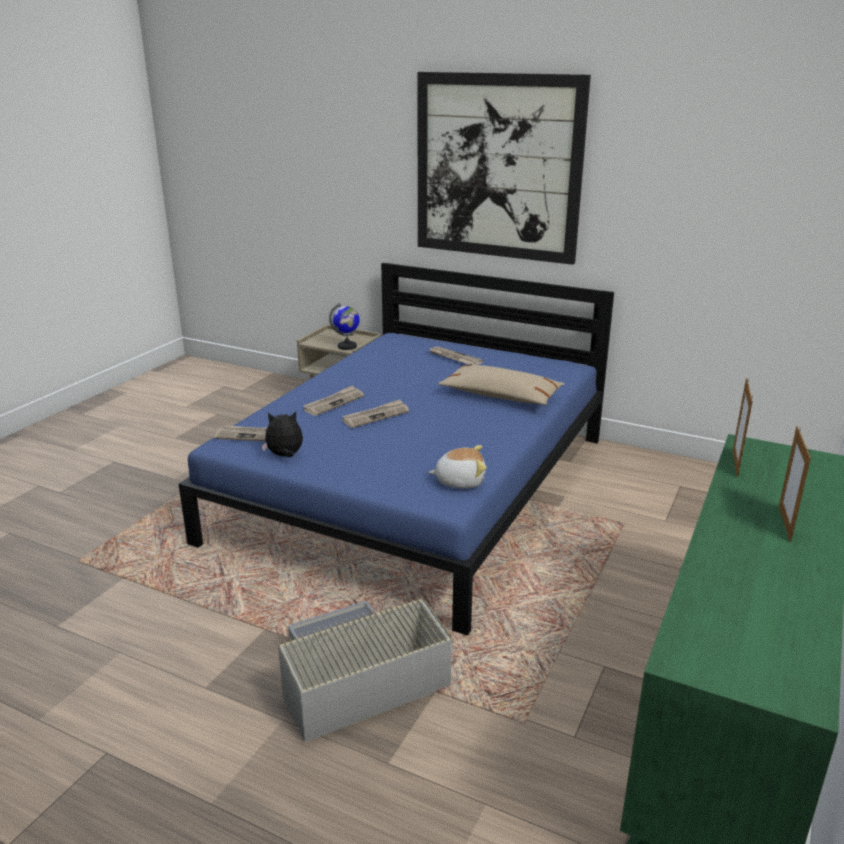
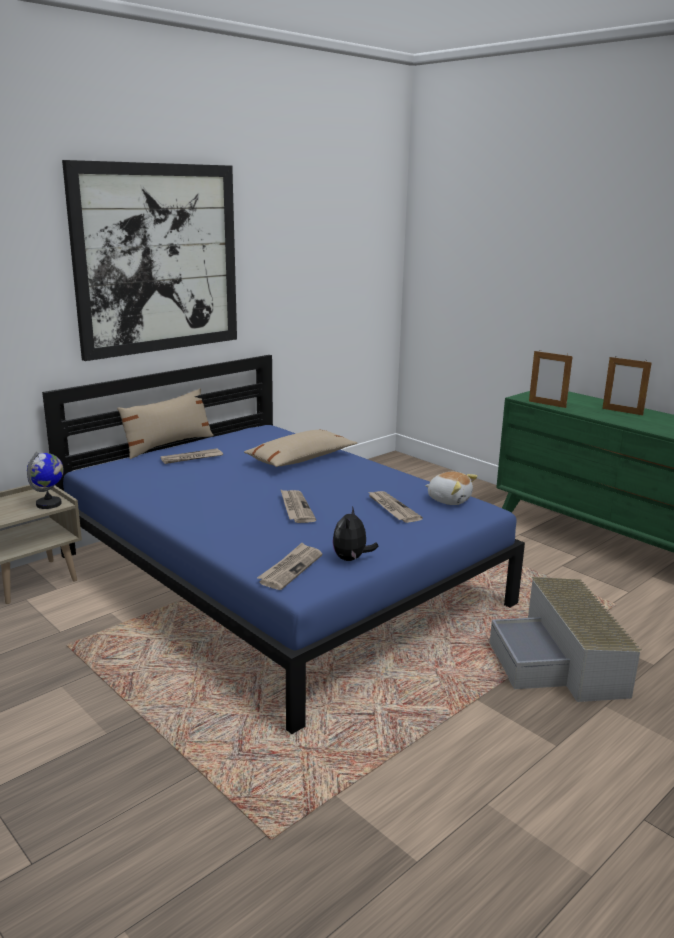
camera: 70 degrees left, 5 degrees down
(334, 403) = (243, 521): newspaper -> newspaper (392, 508)
(460, 481) = (449, 500): plush toy -> plush toy turned 105 degrees clockwise
(478, 344) = (168, 445): none -> beige pillow

